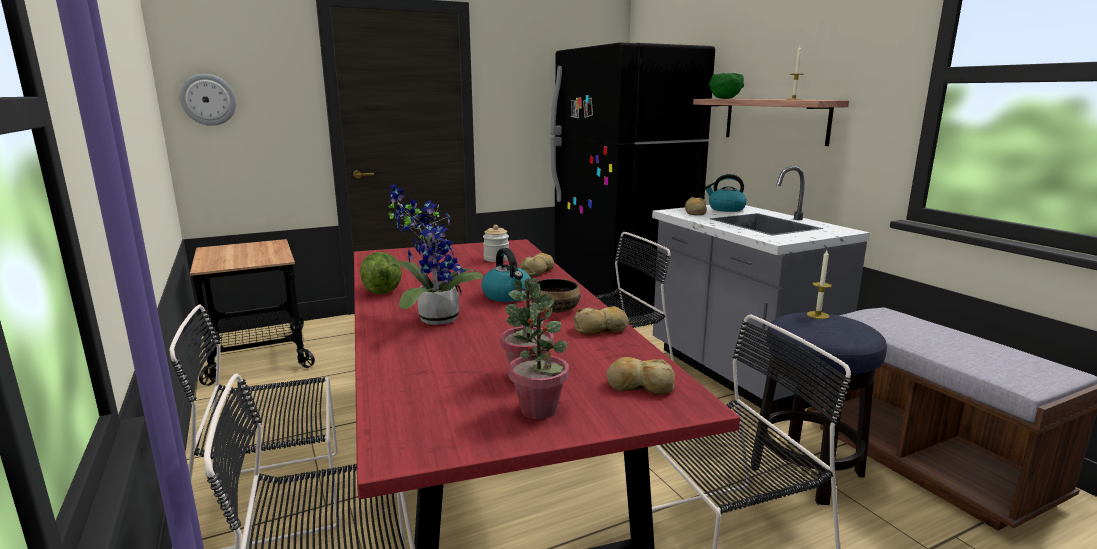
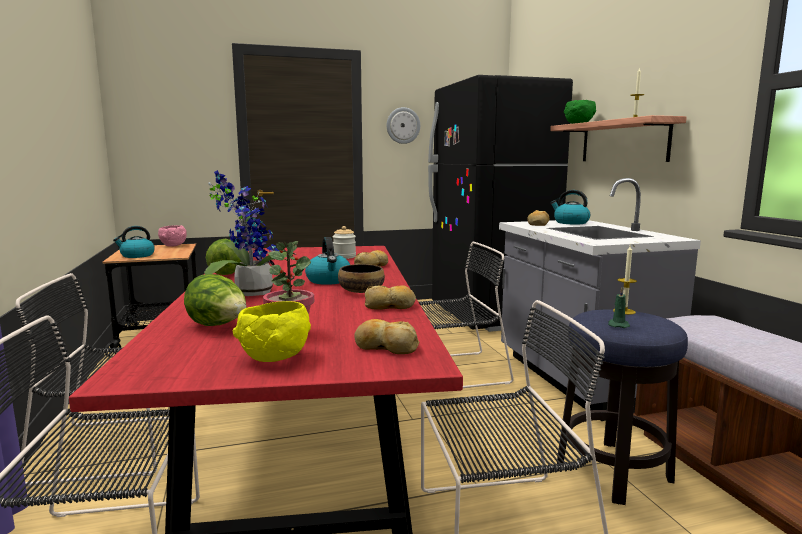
camera: 10 degrees right, 5 degrees down
(208, 99) = (142, 128): wall clock -> wall clock (403, 125)
(227, 262) = (137, 255): none -> kettle
(261, 244) = (173, 246): none -> pink bowl
(440, 371) = (219, 326): none -> lettuce
(539, 410) = (276, 357): potted plant -> yellow bowl
(823, 333) = (618, 325): none -> green candle

